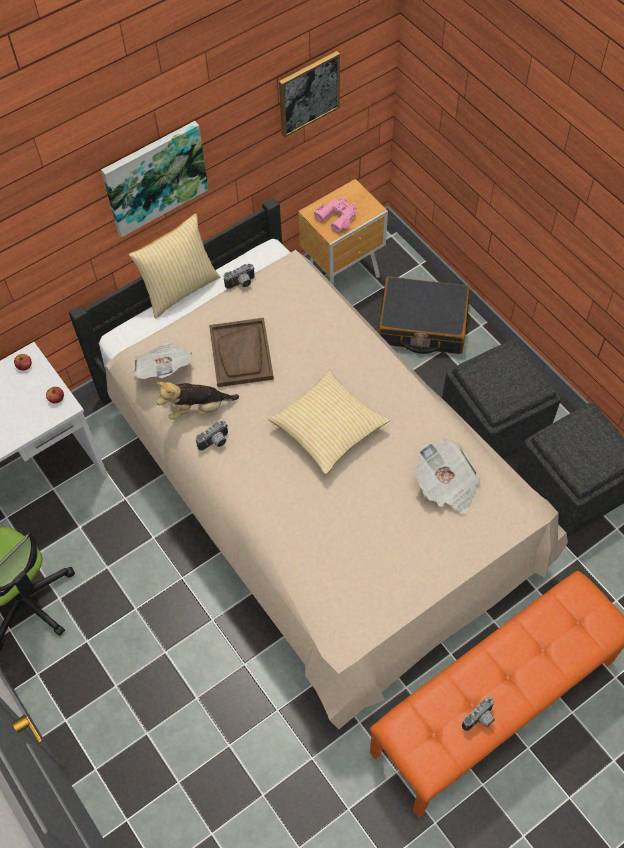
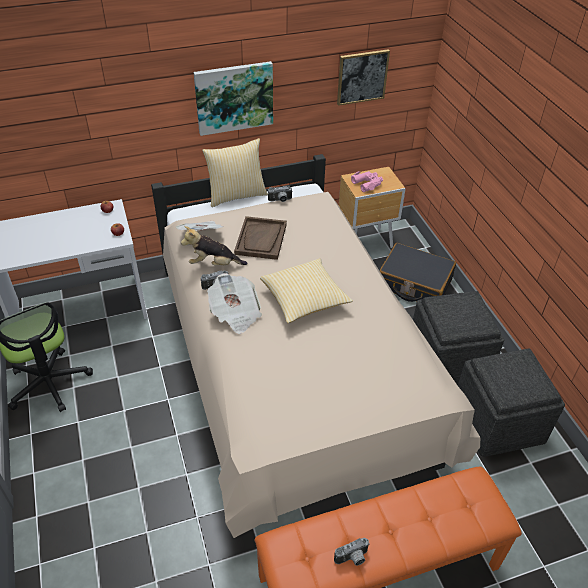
camera: 15 degrees right, 15 degrees down
(446, 485) = (383, 360): newspaper -> newspaper (235, 313)

